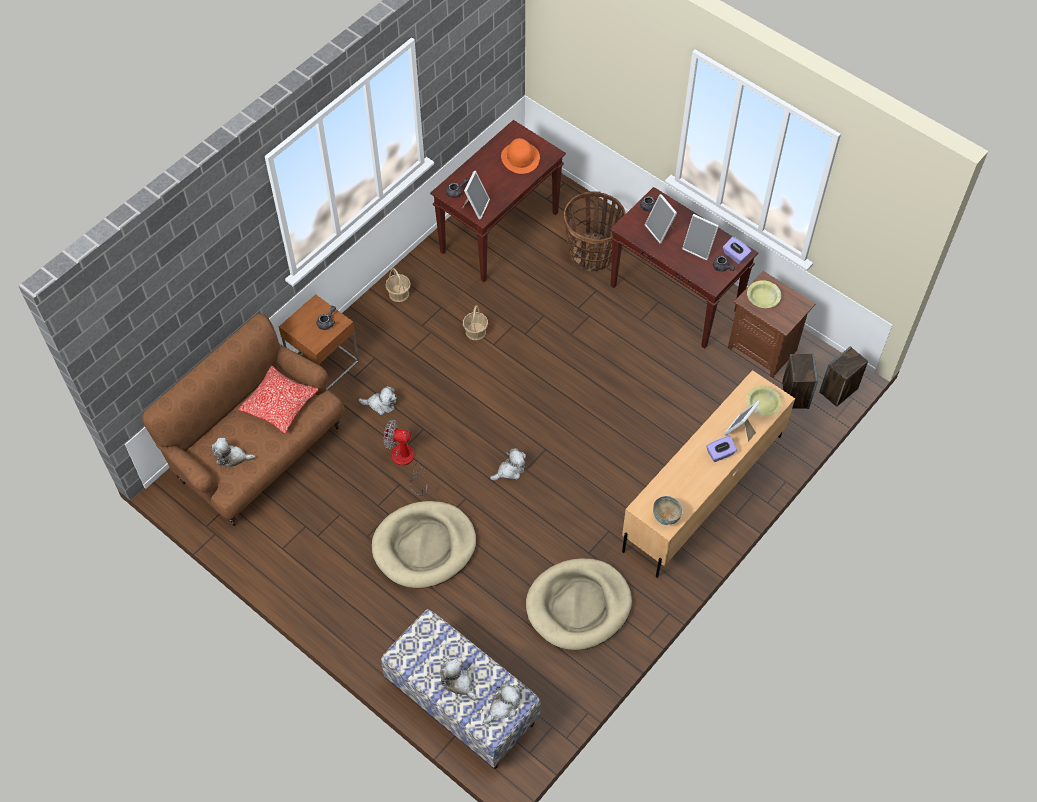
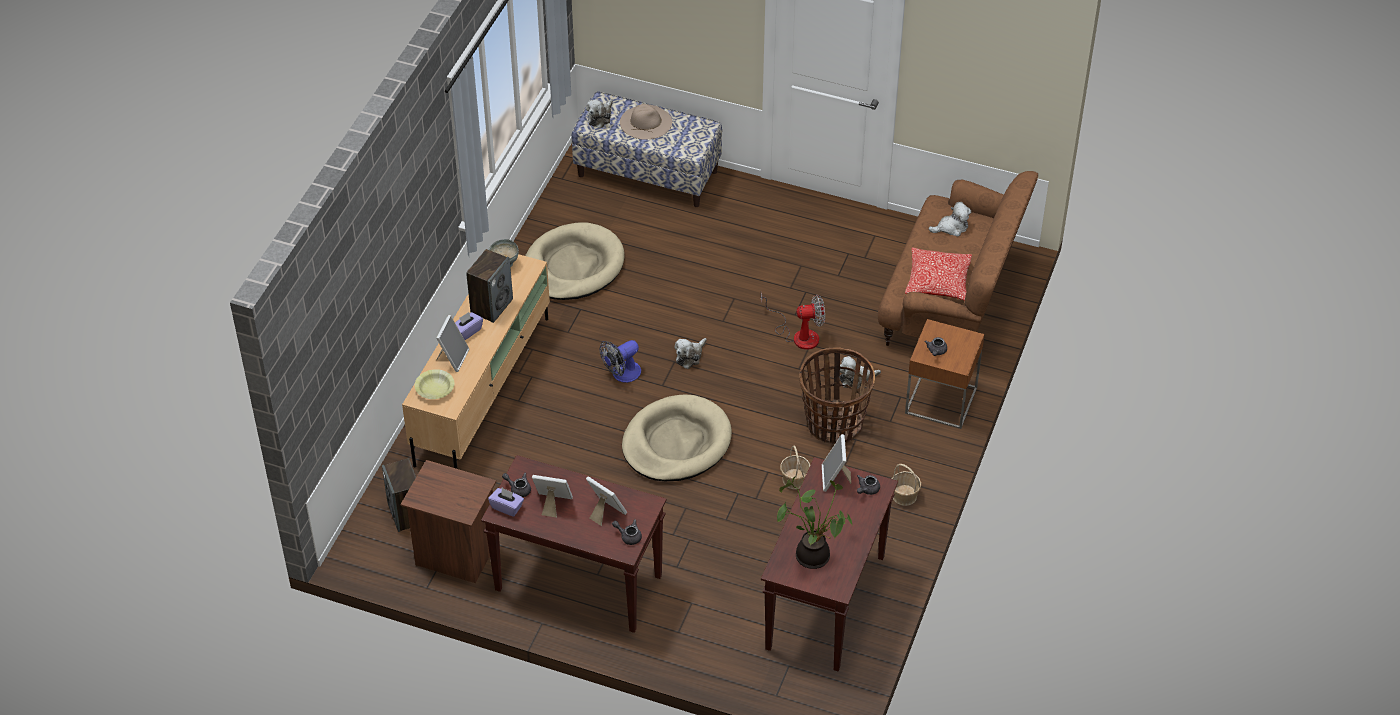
camera: 160 degrees right, 10 degrees down
(424, 546) = (742, 272): beige dog bed -> beige dog bed (676, 442)
(458, 683) = (646, 122): plush toy -> beige hat
(520, 158) = (813, 554): orange hat -> potted plant
(576, 470) = (622, 374): none -> fan
(592, 253) = (700, 610): basket -> basket (834, 424)
(763, 298) = (463, 493): yellow bowl -> none
(838, 391) = (357, 532): speaker -> speaker (491, 306)

